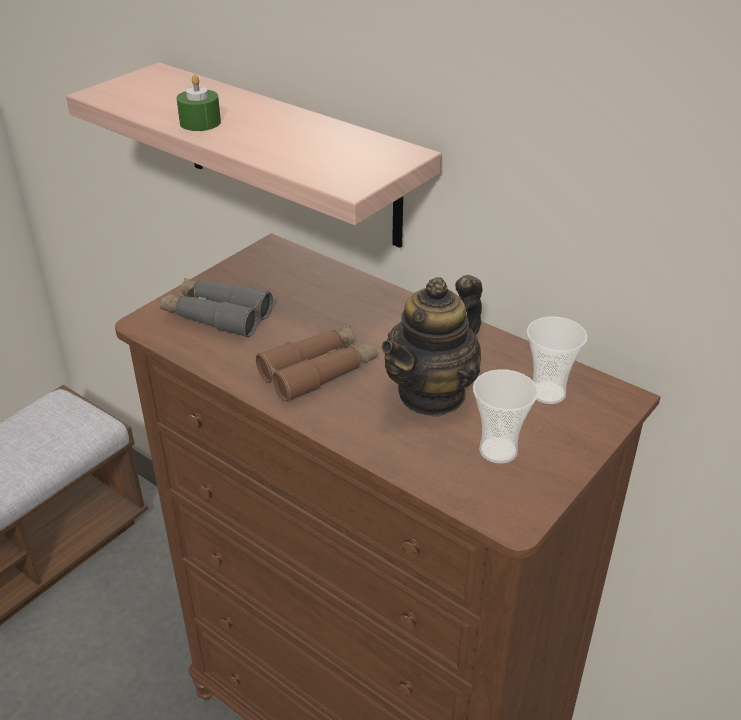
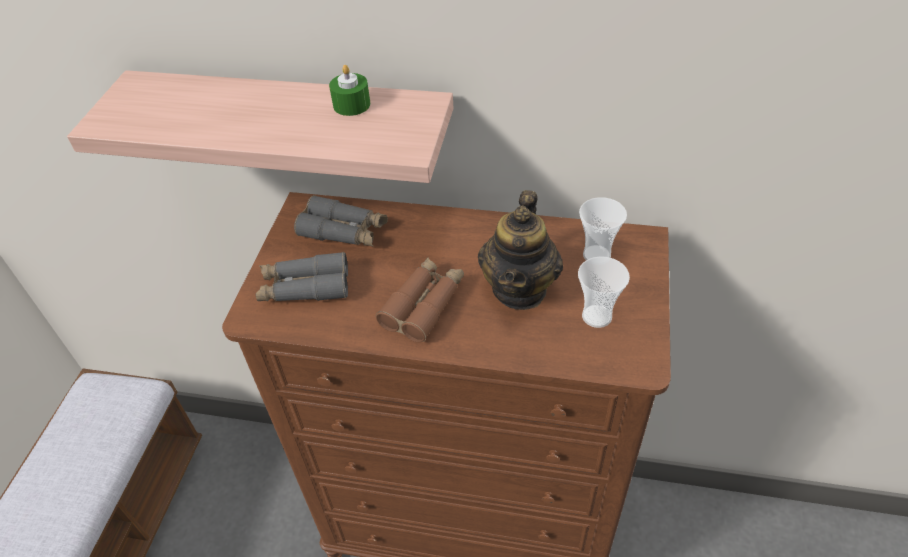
camera: 25 degrees left, 10 degrees up
(200, 122) = (226, 126): green candle -> green candle (351, 104)
(294, 281) = (344, 231): none -> grey binoculars

